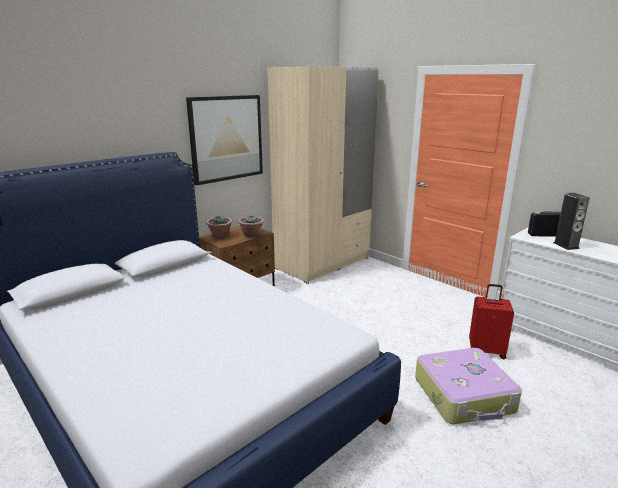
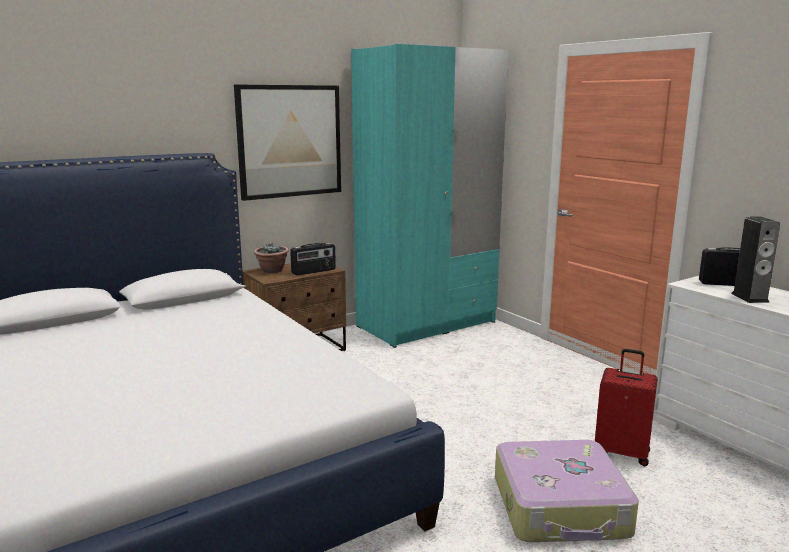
camera: 10 degrees right, 5 degrees down
(251, 235) = (314, 271): potted plant -> radio
(322, 263) = (426, 324): beige wardrobe -> turquoise wardrobe

